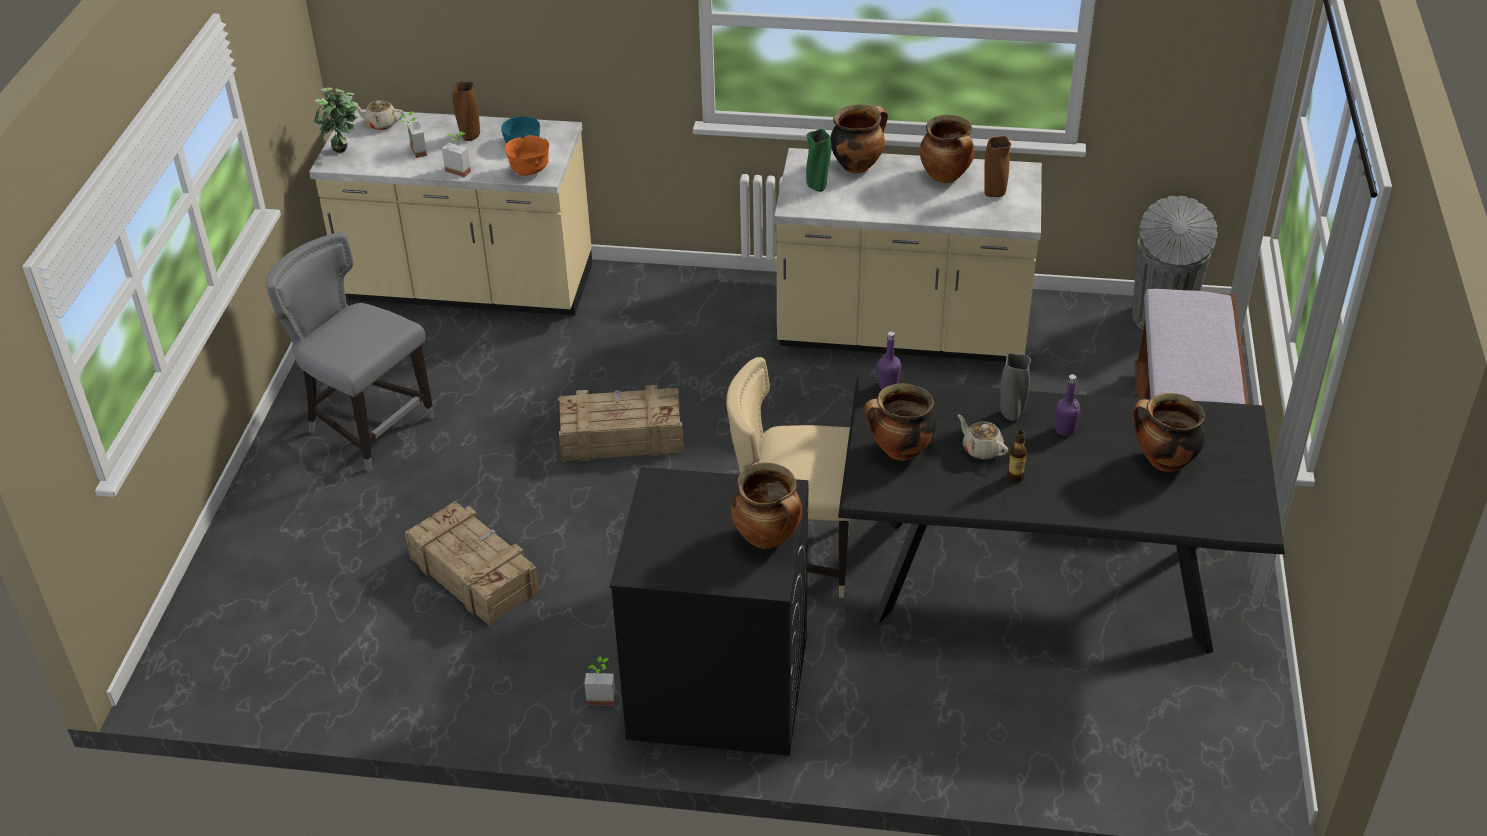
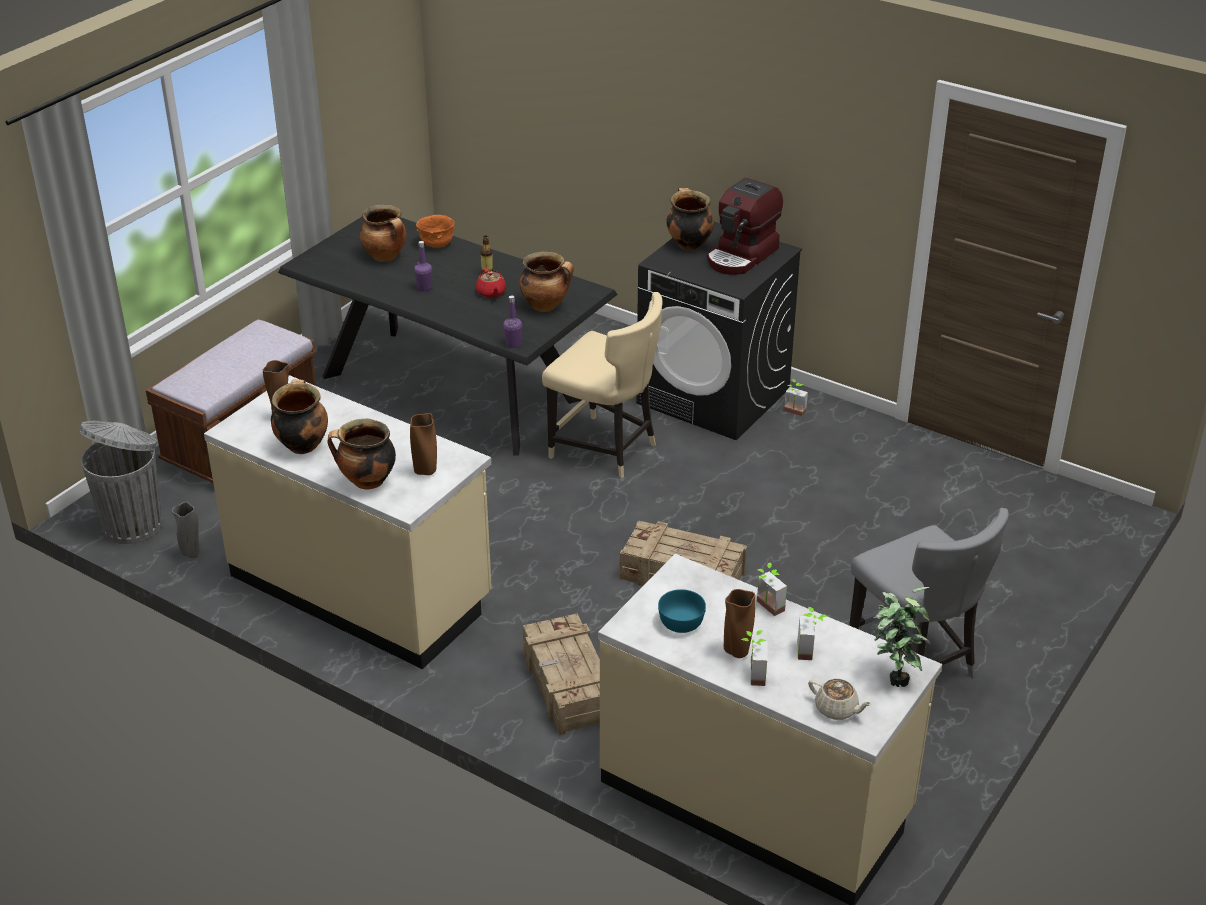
camera: 155 degrees left, 5 degrees down
(452, 126) = (751, 675): none -> potted plant
(474, 575) = (855, 509): crate -> crate (568, 687)
(529, 171) = (693, 580): orange bowl -> orange bowl (437, 245)
(683, 539) = (742, 256): none -> coffee machine
(817, 187) = (425, 471): green vase -> brown vase
(981, 449) = (491, 293): beige teapot -> red teapot
(1012, 414) = (448, 305): grey vase -> grey vase (191, 553)

